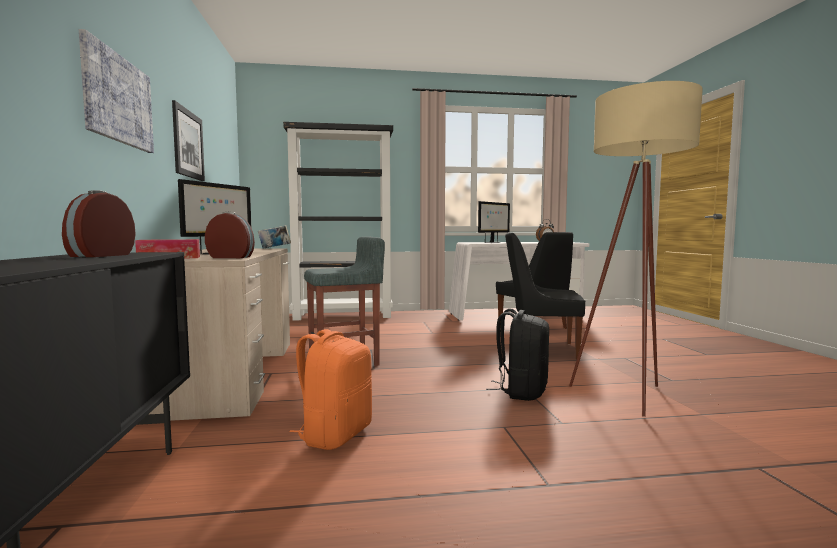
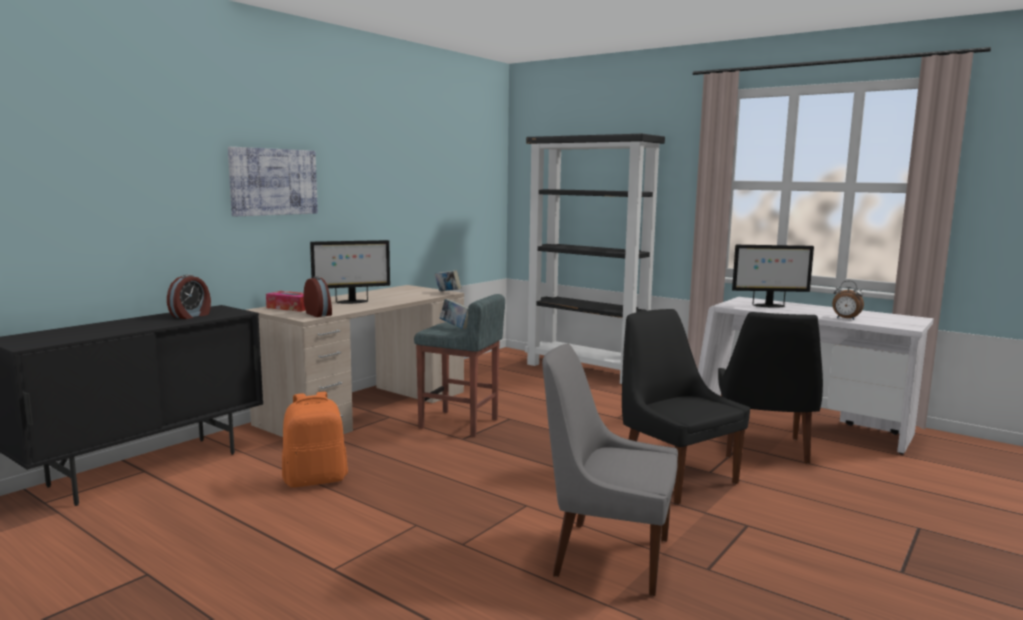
camera: 45 degrees right, 5 degrees up
(100, 255) = (191, 316): alarm clock -> alarm clock turned 150 degrees clockwise
(188, 144) = (386, 188): picture -> none
(336, 268) = (455, 327): none -> book
(521, 391) = (513, 507): black backpack -> none
(631, 393) = (606, 556): beige floor lamp -> grey chair

